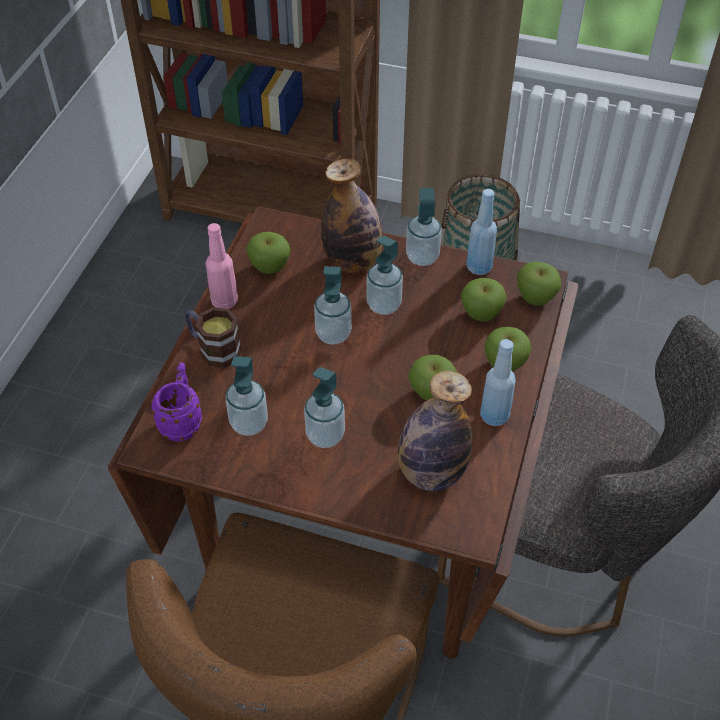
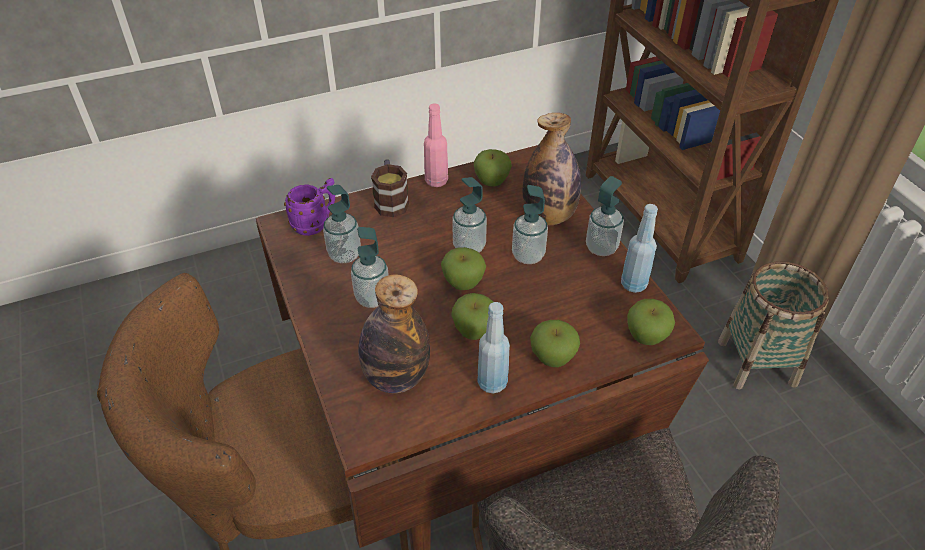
camera: 50 degrees right, 5 degrees down
(481, 314) = (587, 314): apple -> apple (463, 283)

